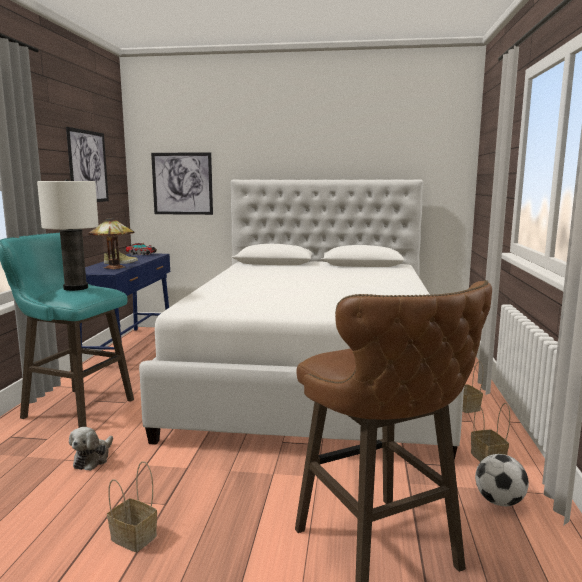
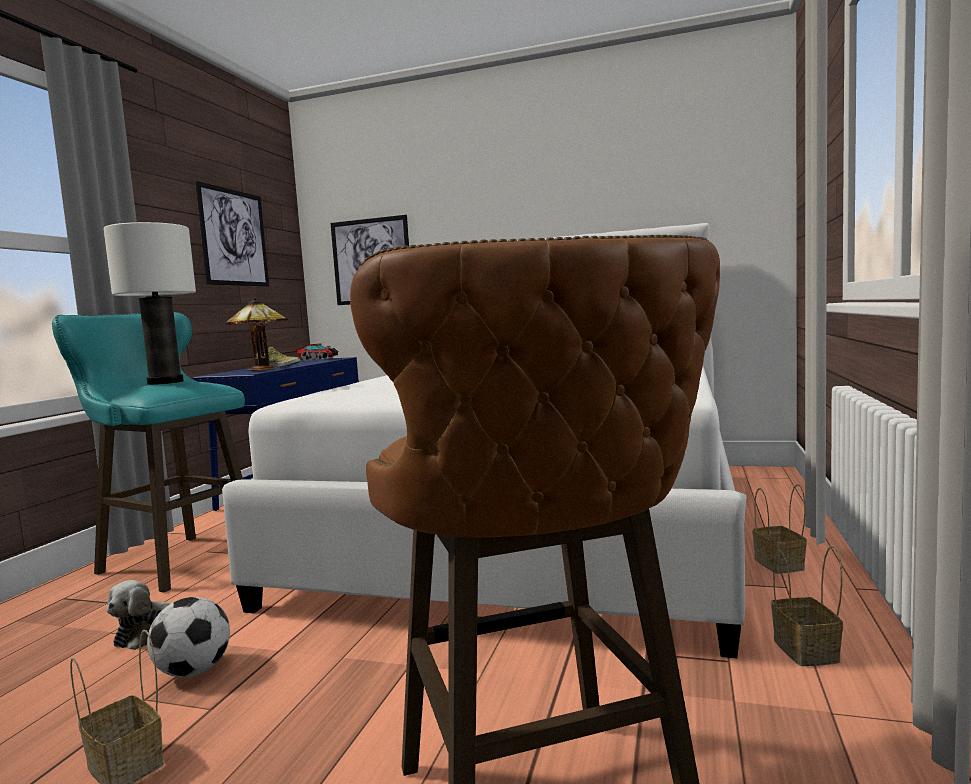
camera: 10 degrees right, 5 degrees down
(499, 501) = (817, 735): football -> football (193, 671)

